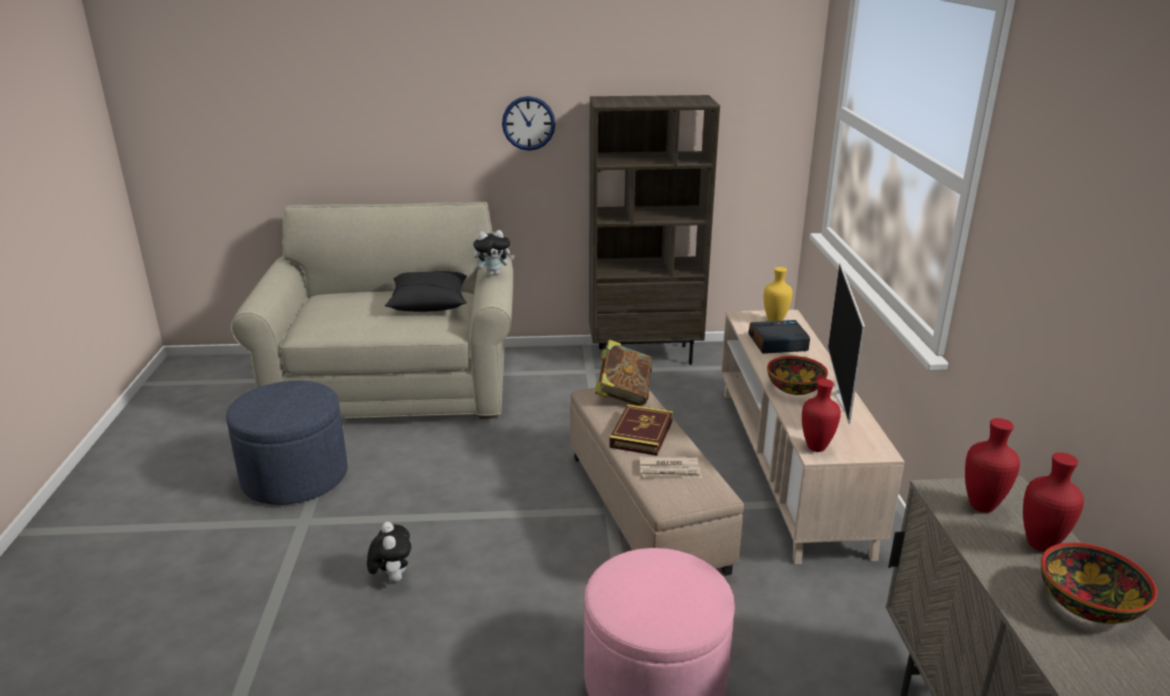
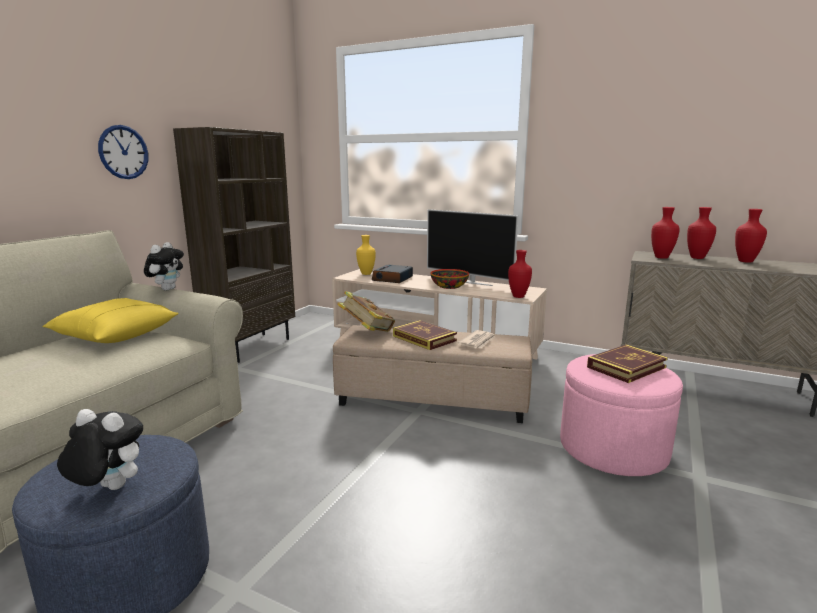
camera: 60 degrees left, 10 degrees down
(392, 577) = (409, 542): plush toy -> plush toy (108, 489)
(429, 303) = (115, 335): black pillow -> yellow pillow
(666, 592) = (626, 367): none -> book
(1086, 603) = (744, 261): bowl -> red vase

